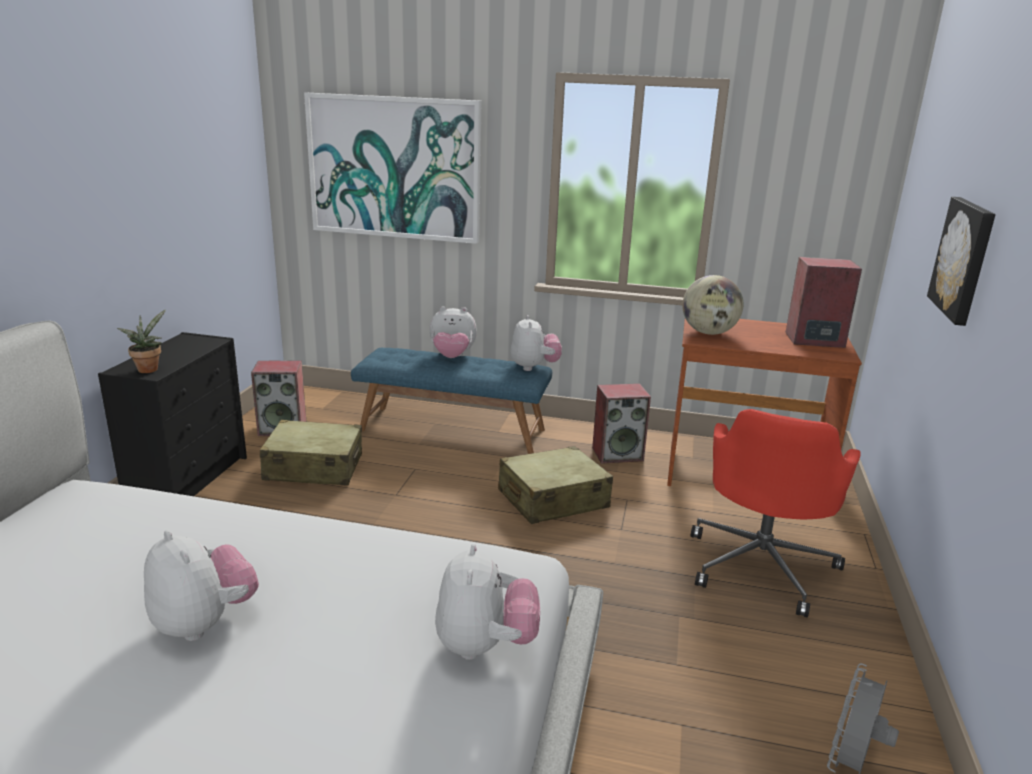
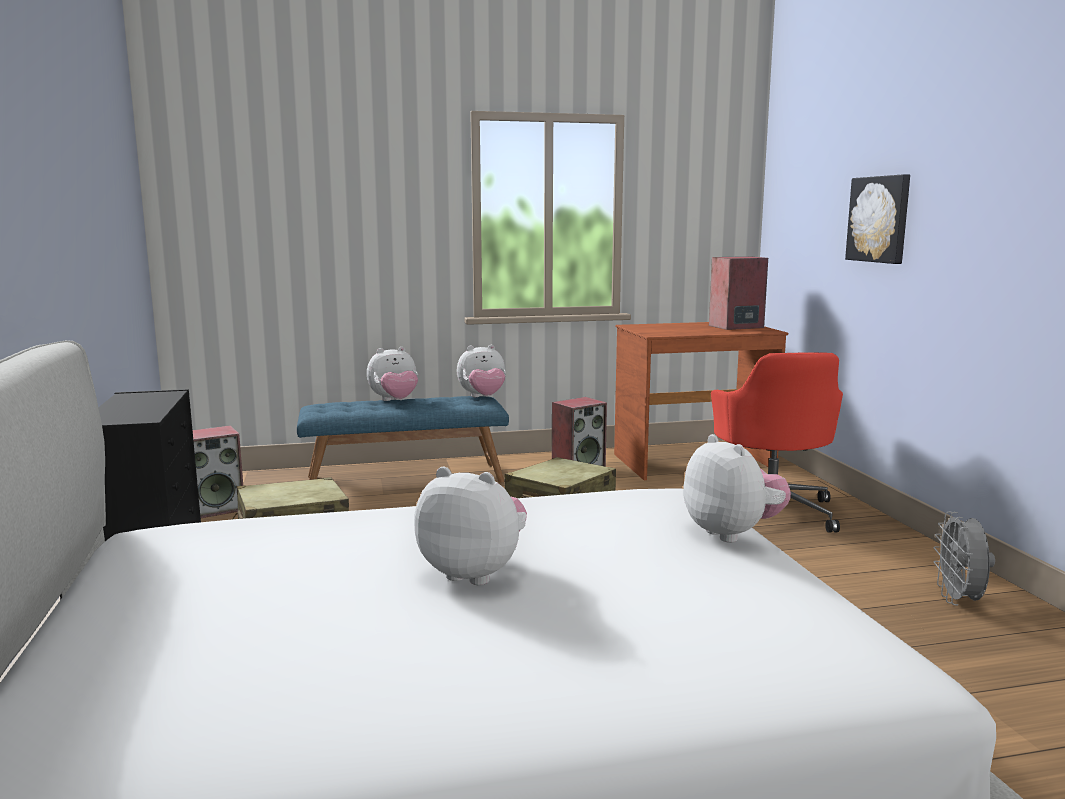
camera: 25 degrees left, 10 degrees down
(148, 369) = (131, 417): potted plant -> none
(394, 168) = (305, 211): picture -> none
(534, 367) = (483, 397): plush toy -> plush toy turned 105 degrees clockwise
(708, 333) = (655, 331): globe -> none

